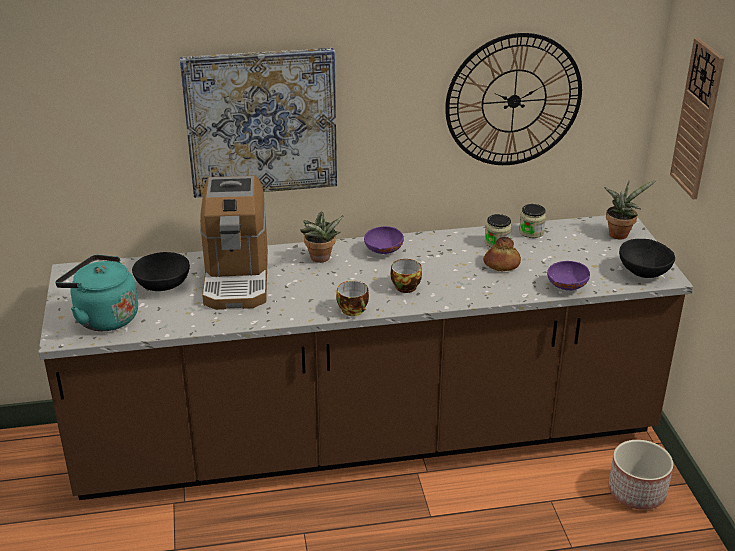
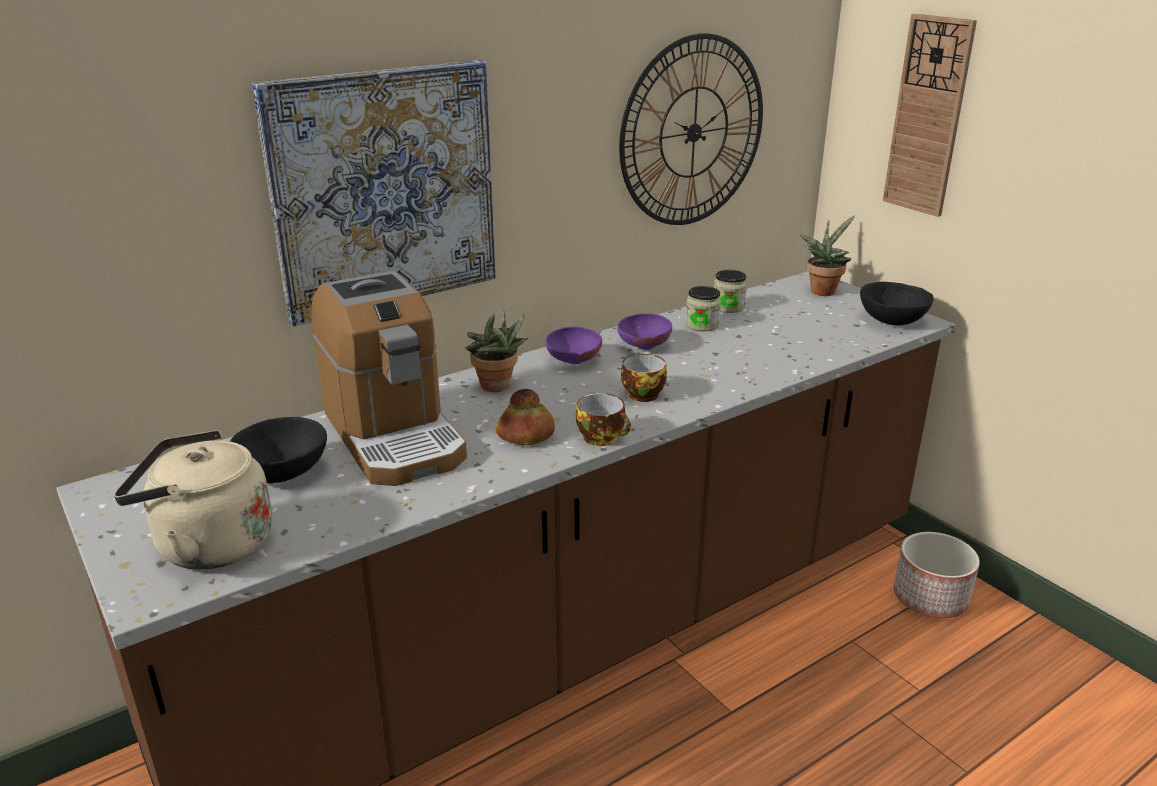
camera: 25 degrees left, 5 degrees down
(103, 317) = (208, 545): turquoise kettle -> beige kettle
(501, 264) = (731, 345): bread -> bread (525, 434)
(566, 287) = (829, 353): purple bowl -> purple bowl (643, 346)

